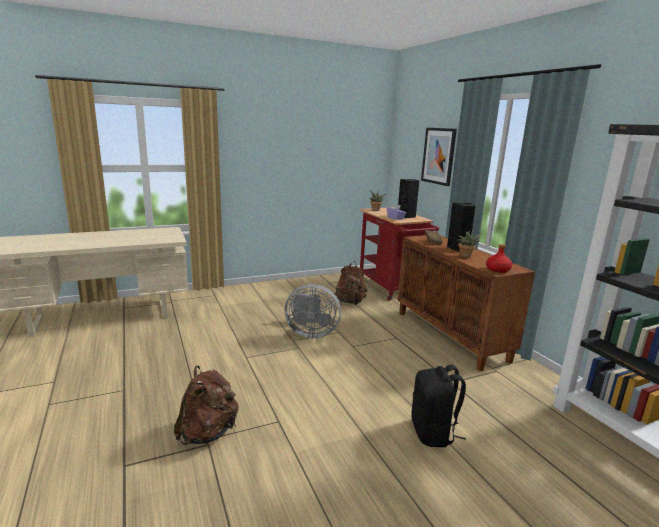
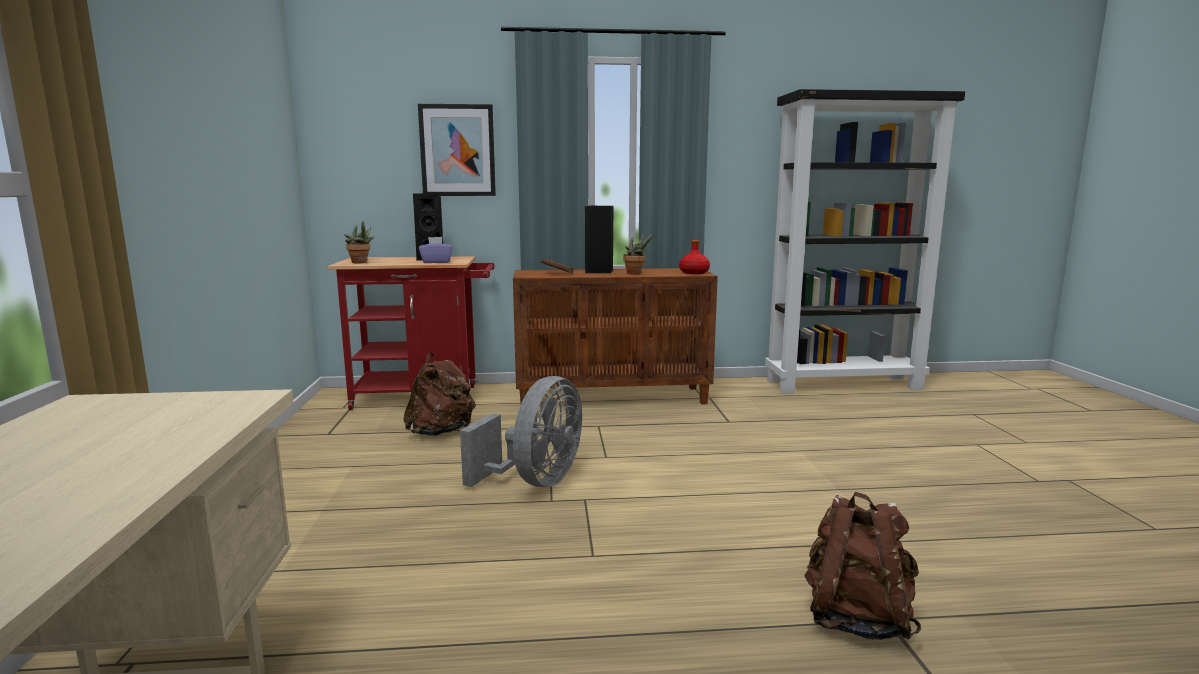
camera: 70 degrees left, 5 degrees down
(433, 433) = (834, 452): black backpack -> none

